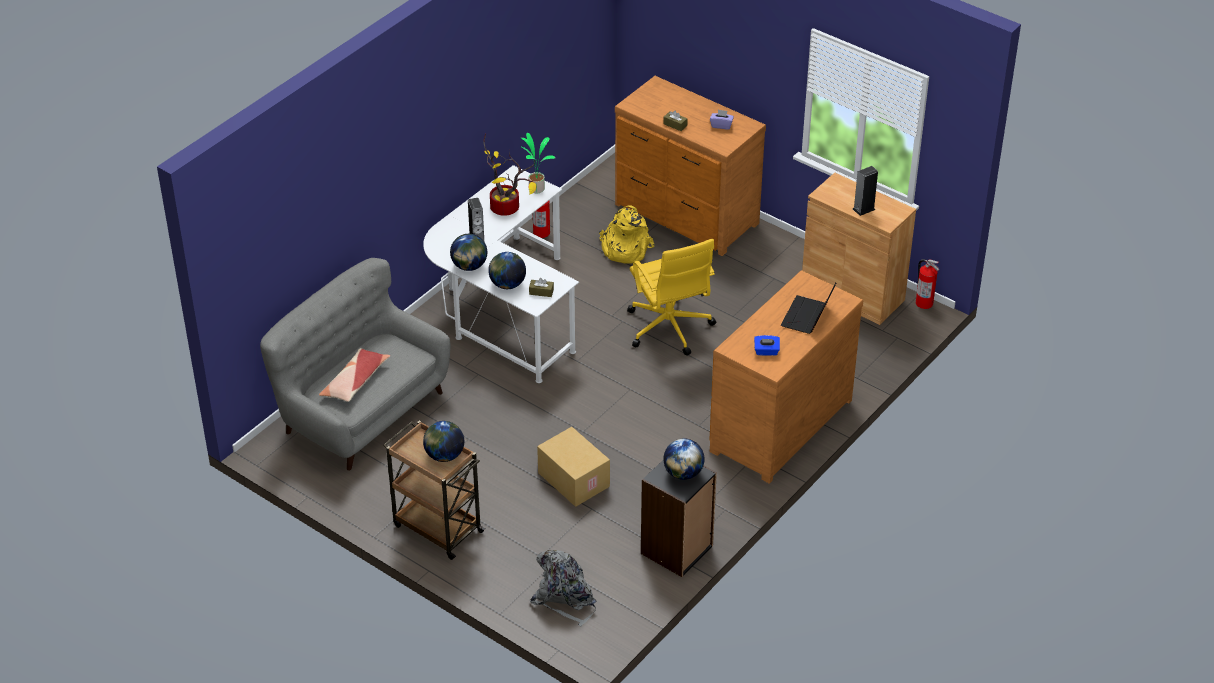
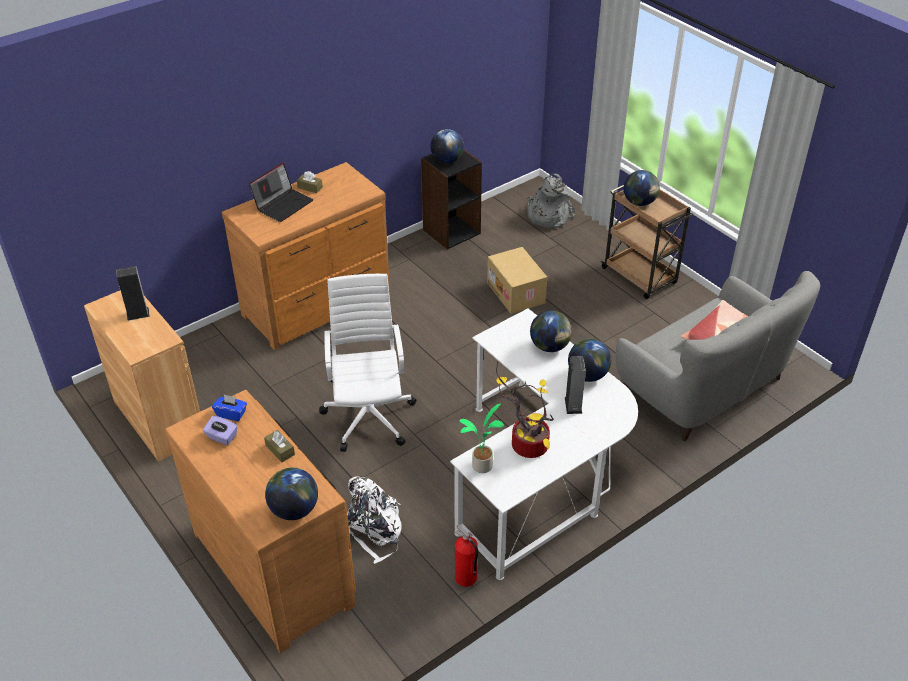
camera: 165 degrees left, 0 degrees up
(541, 292) = (515, 332): brown tissue box -> brown tissue box (310, 187)
(624, 249) = (373, 529): yellow backpack -> white backpack
(645, 96) = (294, 509): none -> globe
(669, 329) = (369, 415): yellow office chair -> white office chair
(766, 351) = (339, 184): blue tissue box -> blue tissue box (231, 414)
(924, 303) = (97, 394): fire extinguisher -> none

